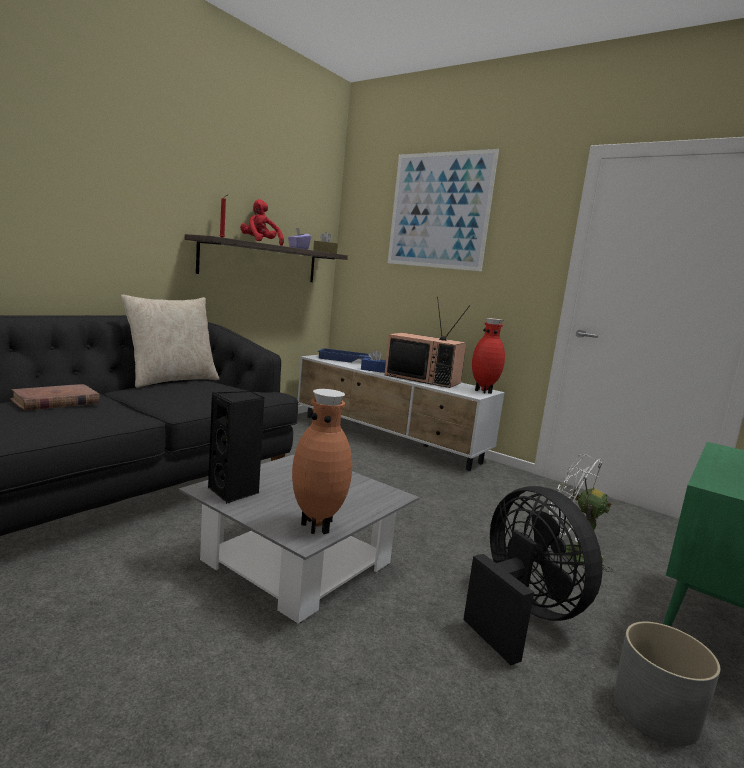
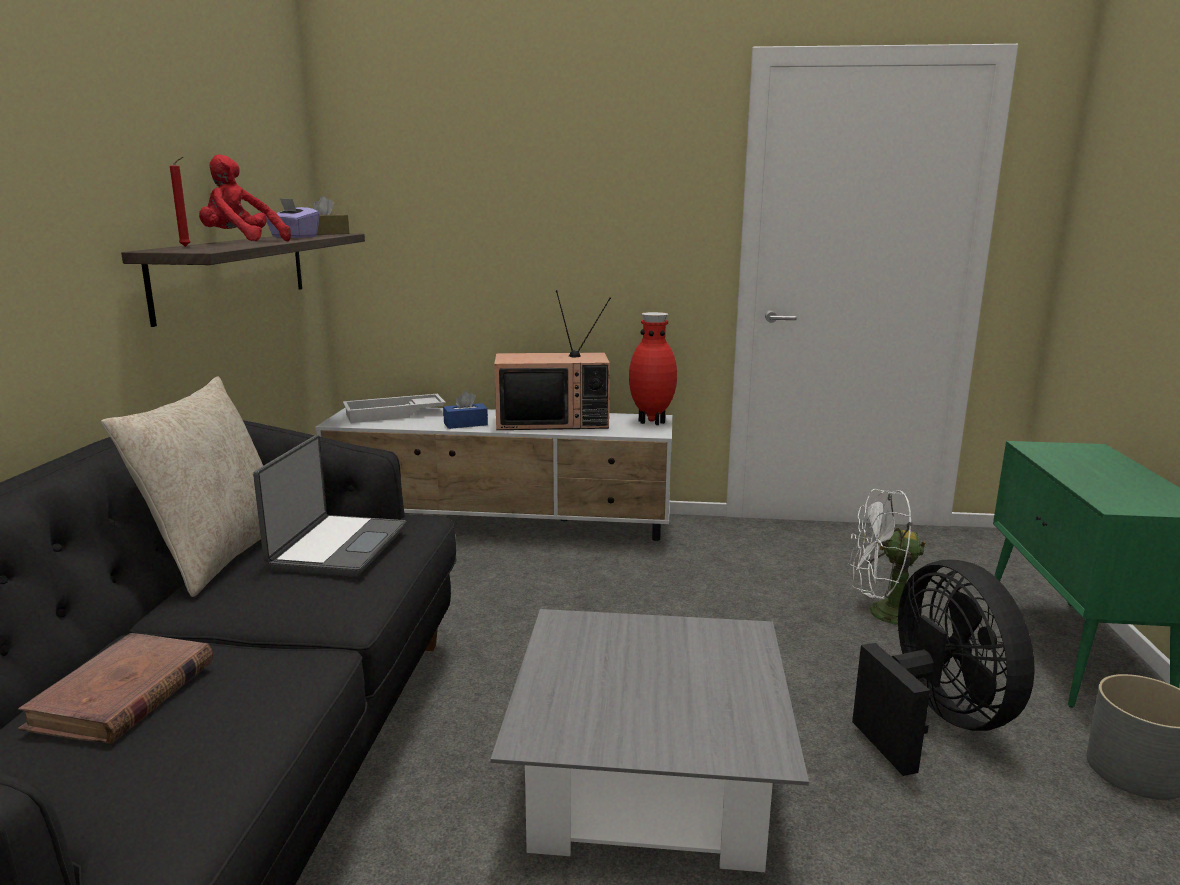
camera: 30 degrees left, 5 degrees up
(217, 388) = (337, 547): none -> laptop
(234, 492) = (573, 724): black speaker -> none
(318, 526) = (750, 725): brown vase -> none
(345, 360) = (394, 414): blue tray -> white tray
(439, 210) = (519, 146): picture -> none
(521, 615) = (934, 722): black fan -> black fan turned 45 degrees clockwise

